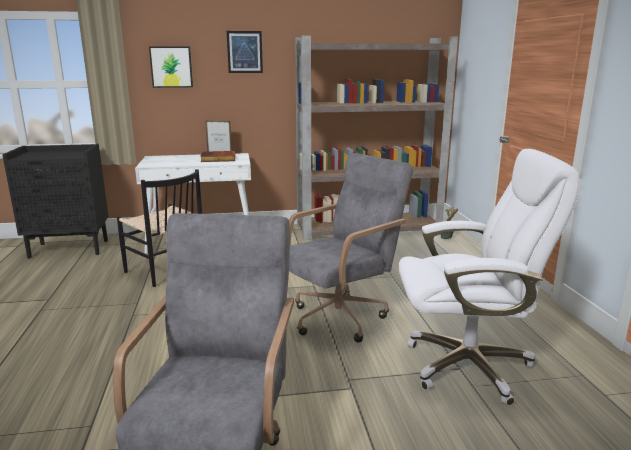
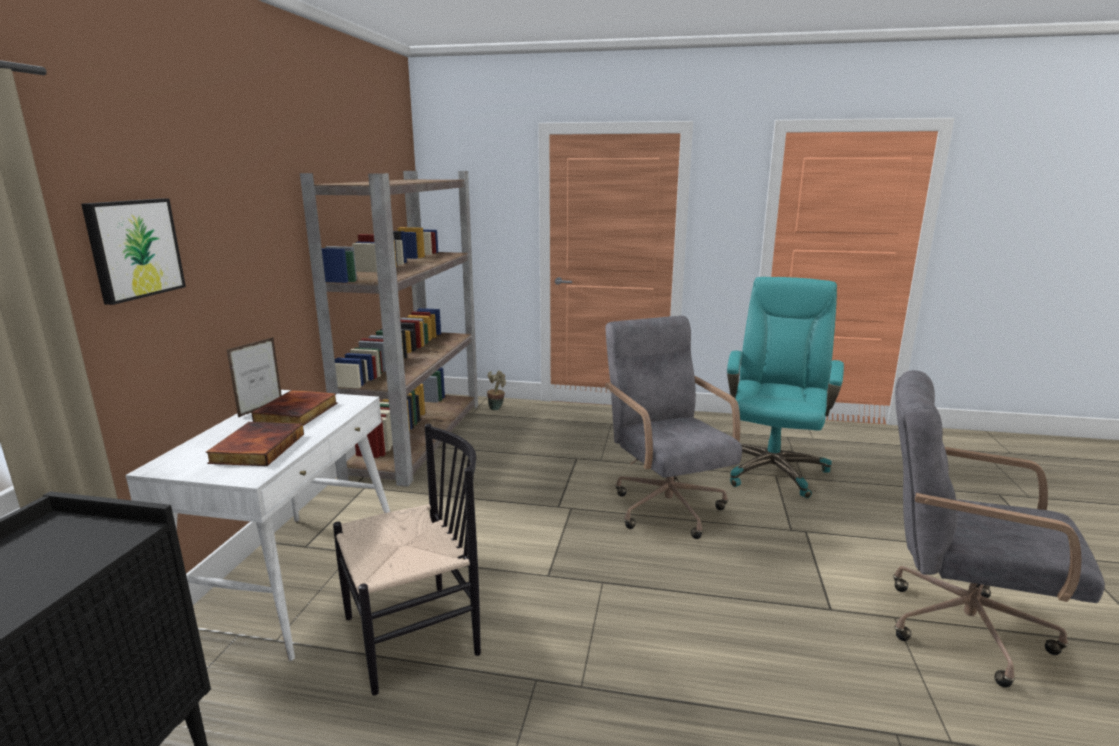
camera: 70 degrees left, 0 degrees up
(174, 161) = (256, 448): none -> book
(244, 52) = (243, 203): picture -> none
(465, 366) = (771, 472): white office chair -> turquoise office chair

